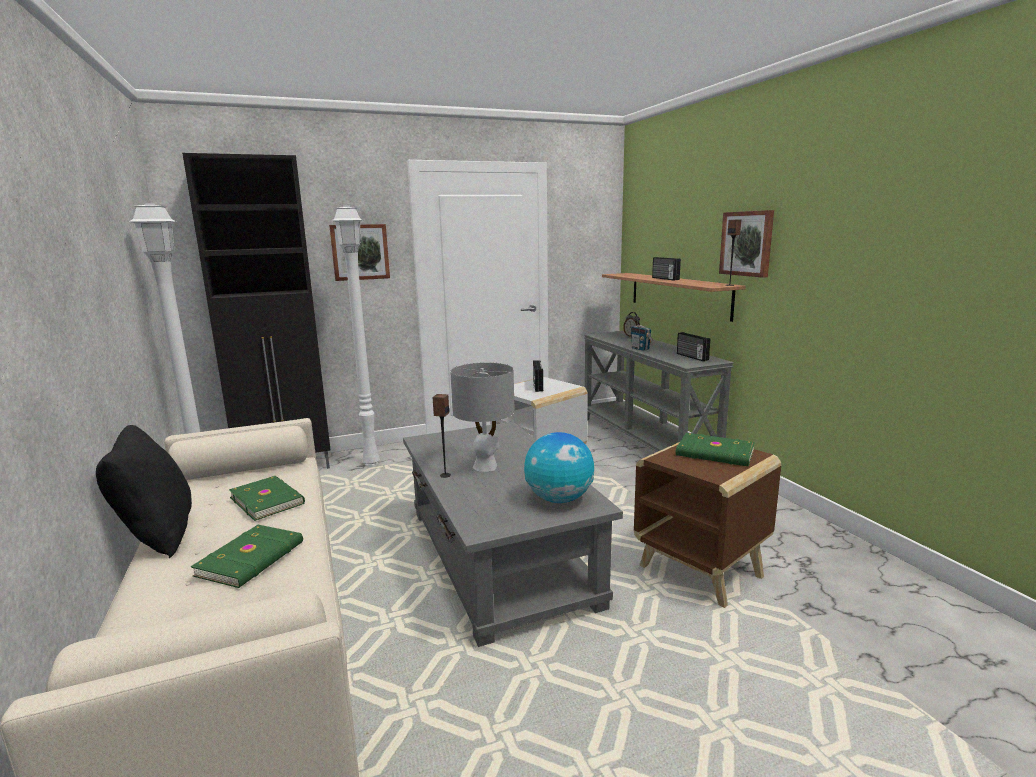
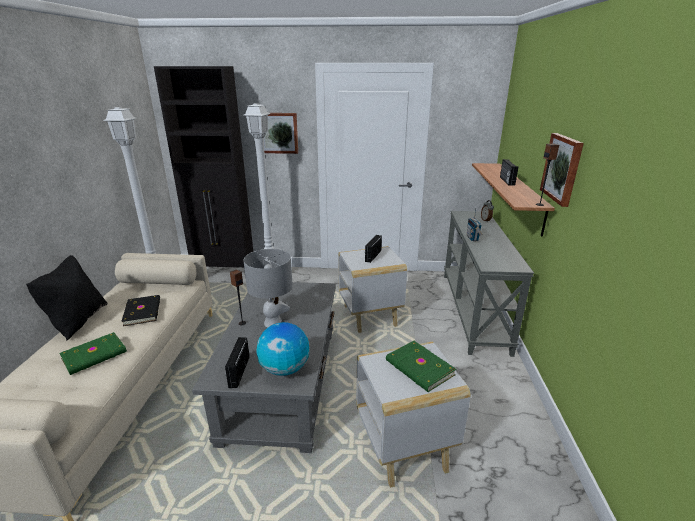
camera: 25 degrees right, 10 degrees up
(268, 500) = (143, 311): green book -> black book
(691, 357) = (503, 258): radio -> radio (238, 372)
(702, 572) = (405, 448): brown side table -> white side table

